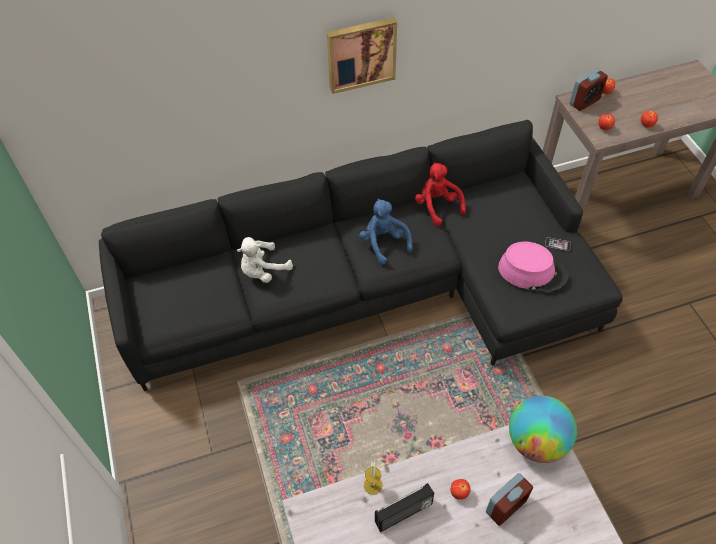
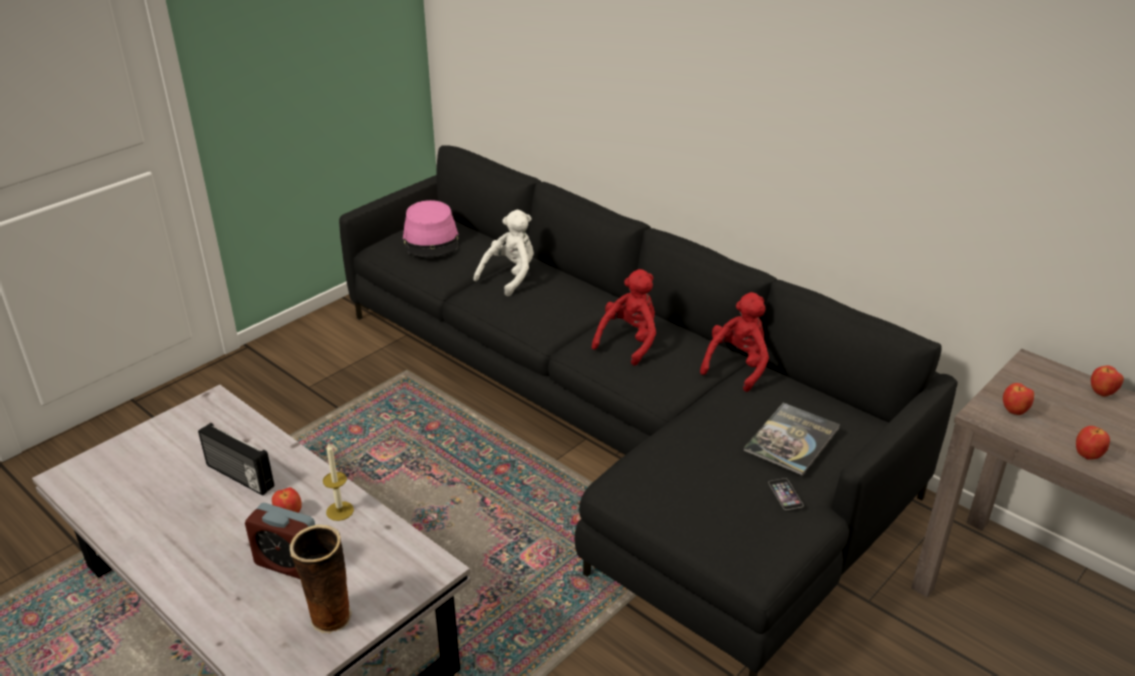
camera: 60 degrees right, 20 degrees down
(263, 271) = (510, 276): white plush toy -> white plush toy turned 105 degrees clockwise
(361, 54) = (737, 84): picture -> none
(373, 485) = (267, 440): candle -> candle (340, 511)
(384, 243) = (629, 341): blue plush toy -> red plush toy
(518, 218) = (792, 439): none -> book
(532, 272) = (704, 481): pink hat -> pink hat (431, 240)
(536, 442) = (406, 566): globe -> none
(563, 497) = (329, 618): none -> vase
(584, 102) = (1046, 378): alarm clock -> none

